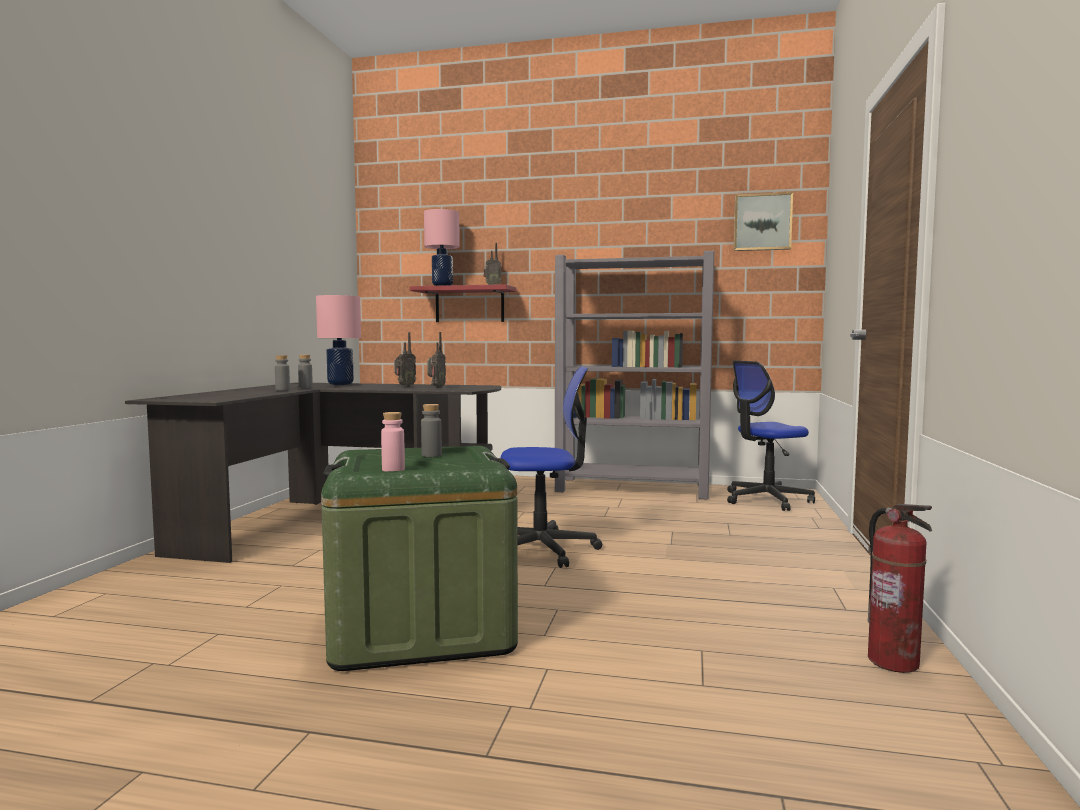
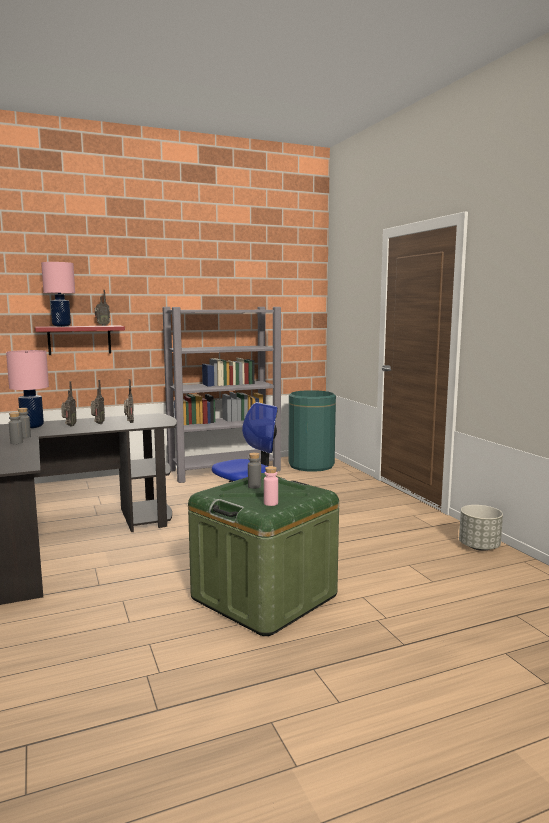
camera: 35 degrees left, 5 degrees up
(373, 386) = (69, 426): none -> radio
(762, 222) = (292, 283): picture -> none
(766, 500) = (311, 465): office chair -> green trash can
(894, 662) = (479, 547): fire extinguisher -> grey planter

